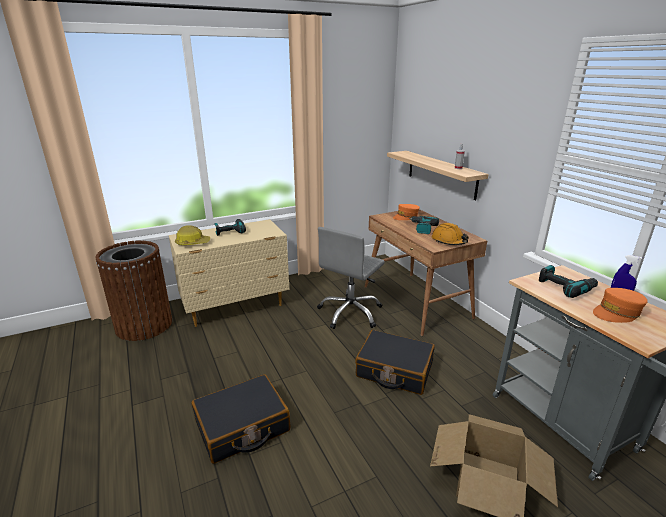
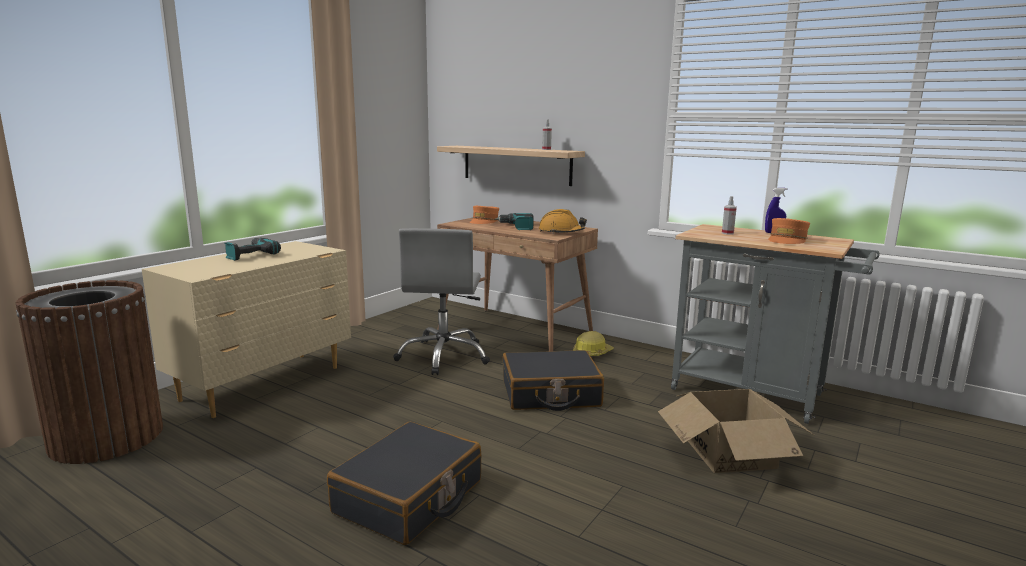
camera: 30 degrees left, 10 degrees down
(192, 243) = (203, 270): hard hat -> hard hat (592, 353)
(565, 287) = (727, 233): power drill -> spray bottle

